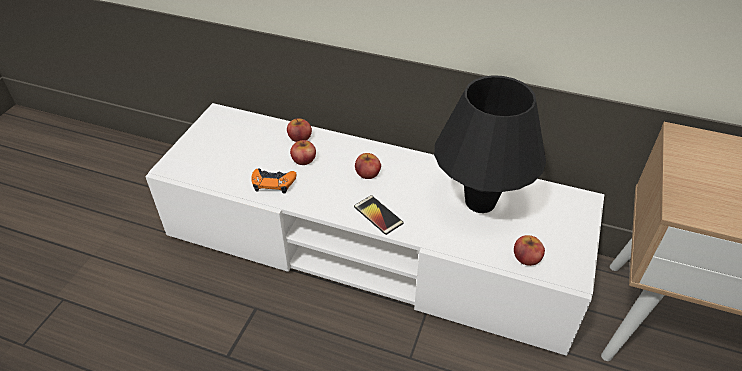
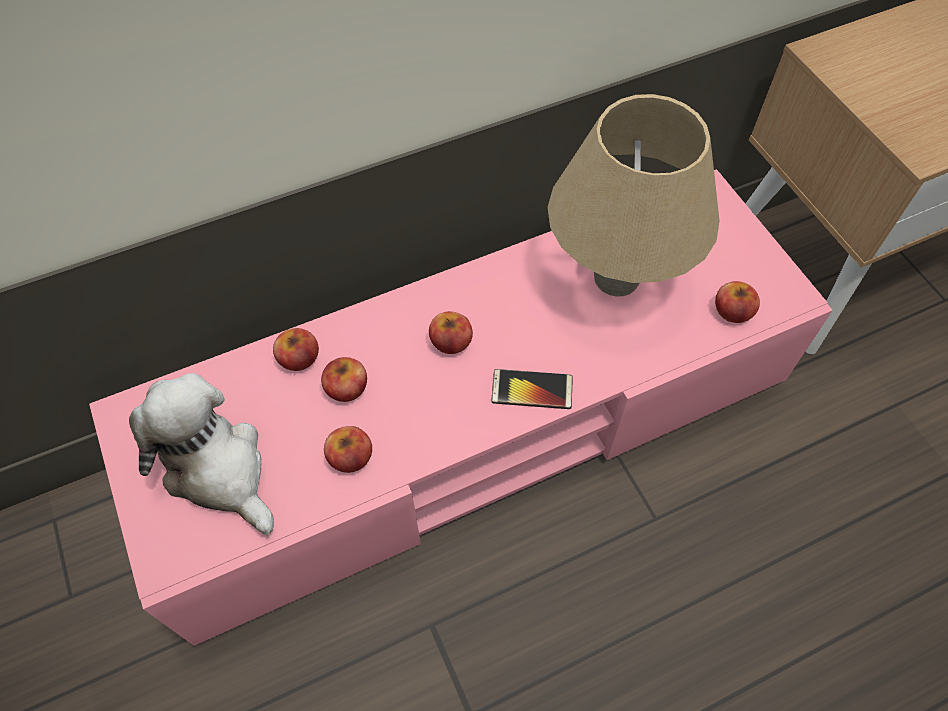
camera: 45 degrees left, 15 degrees up
(223, 152) = (218, 469): none -> plush toy
(273, 183) = (350, 456): orange game controller -> apple
(371, 247) = (474, 425): white tv stand -> pink tv stand
(480, 202) = (616, 277): black table lamp -> beige table lamp

